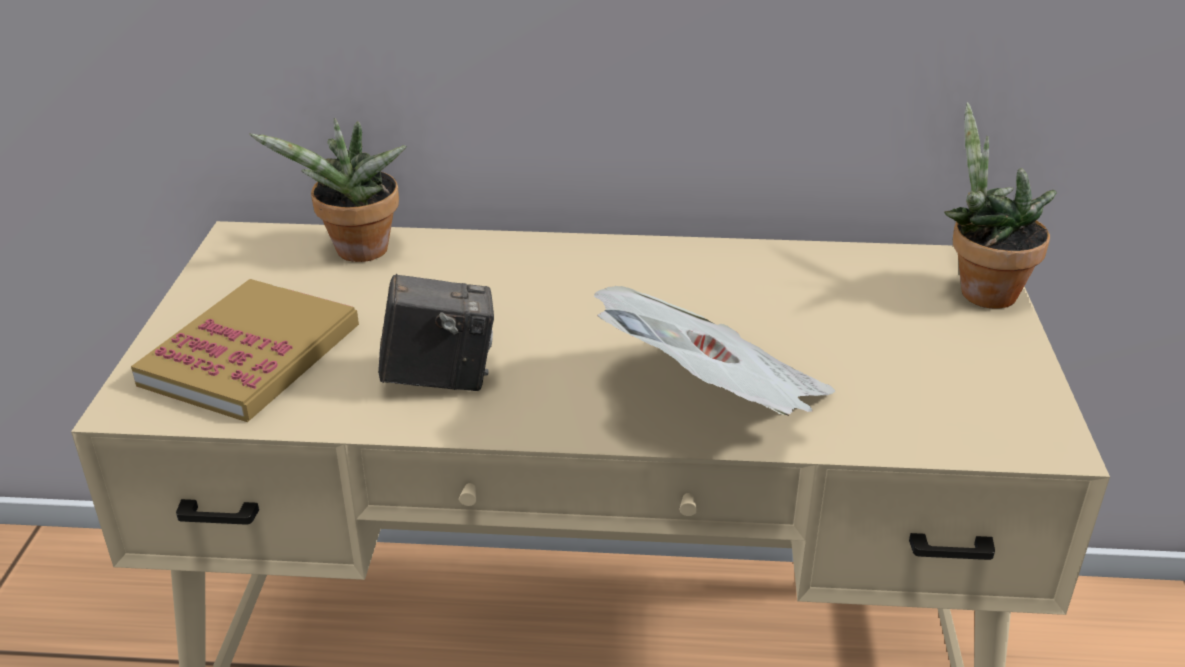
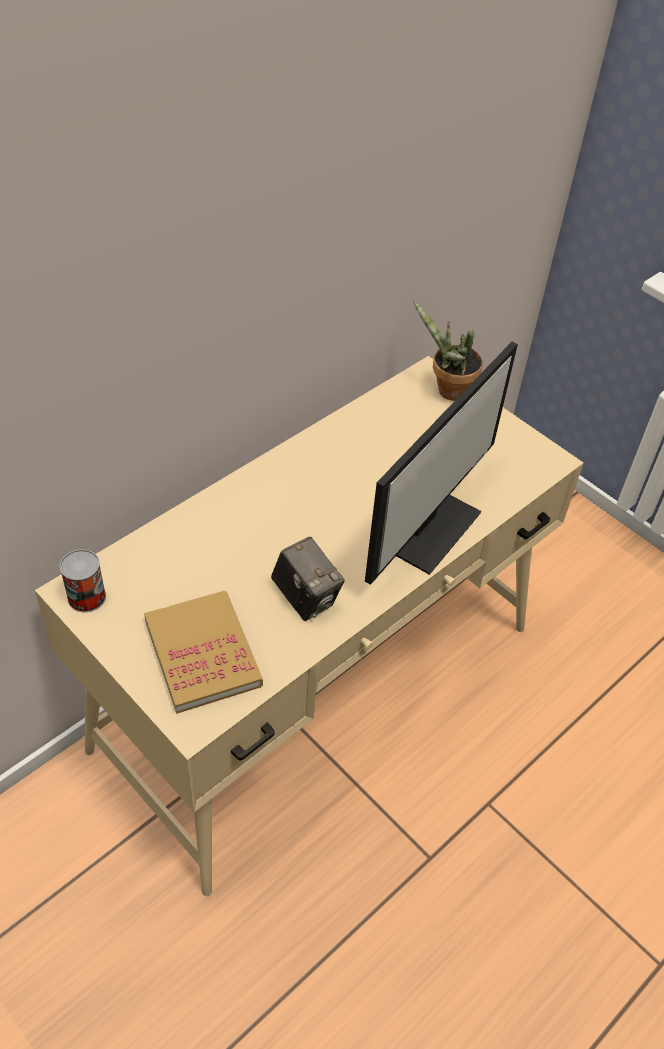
camera: 50 degrees left, 15 degrees up
(244, 249) = (86, 597): none -> can
(357, 254) = (154, 556): potted plant -> none
(439, 377) = (306, 598): camera -> camera turned 105 degrees clockwise
(715, 403) = (428, 526): newspaper -> monitor

